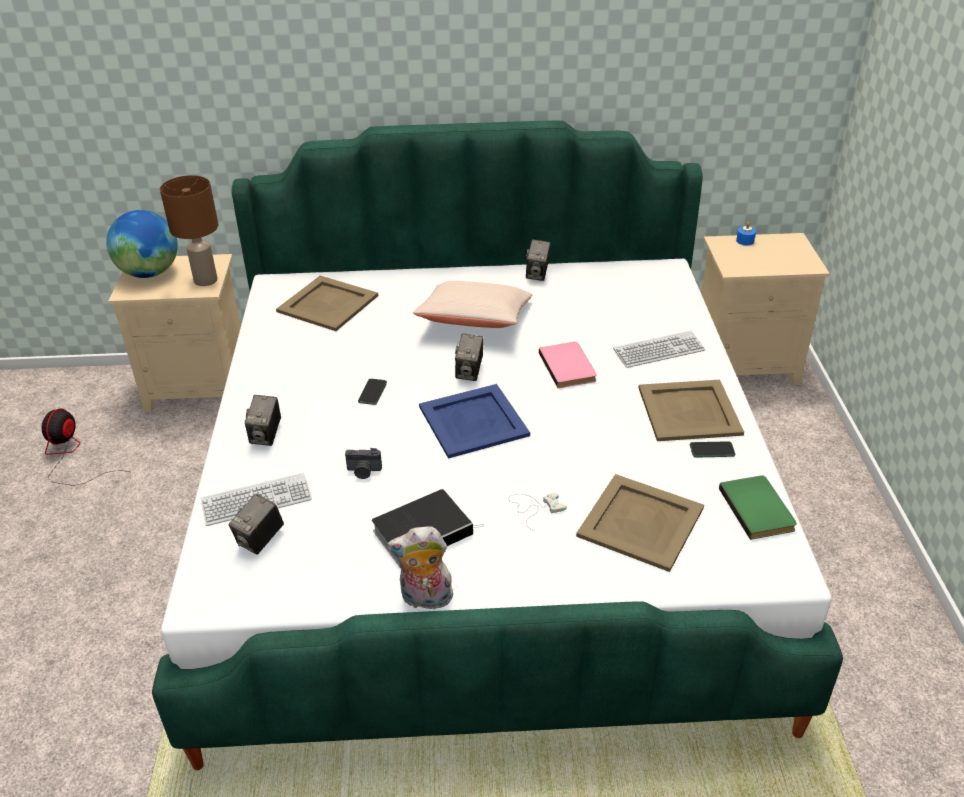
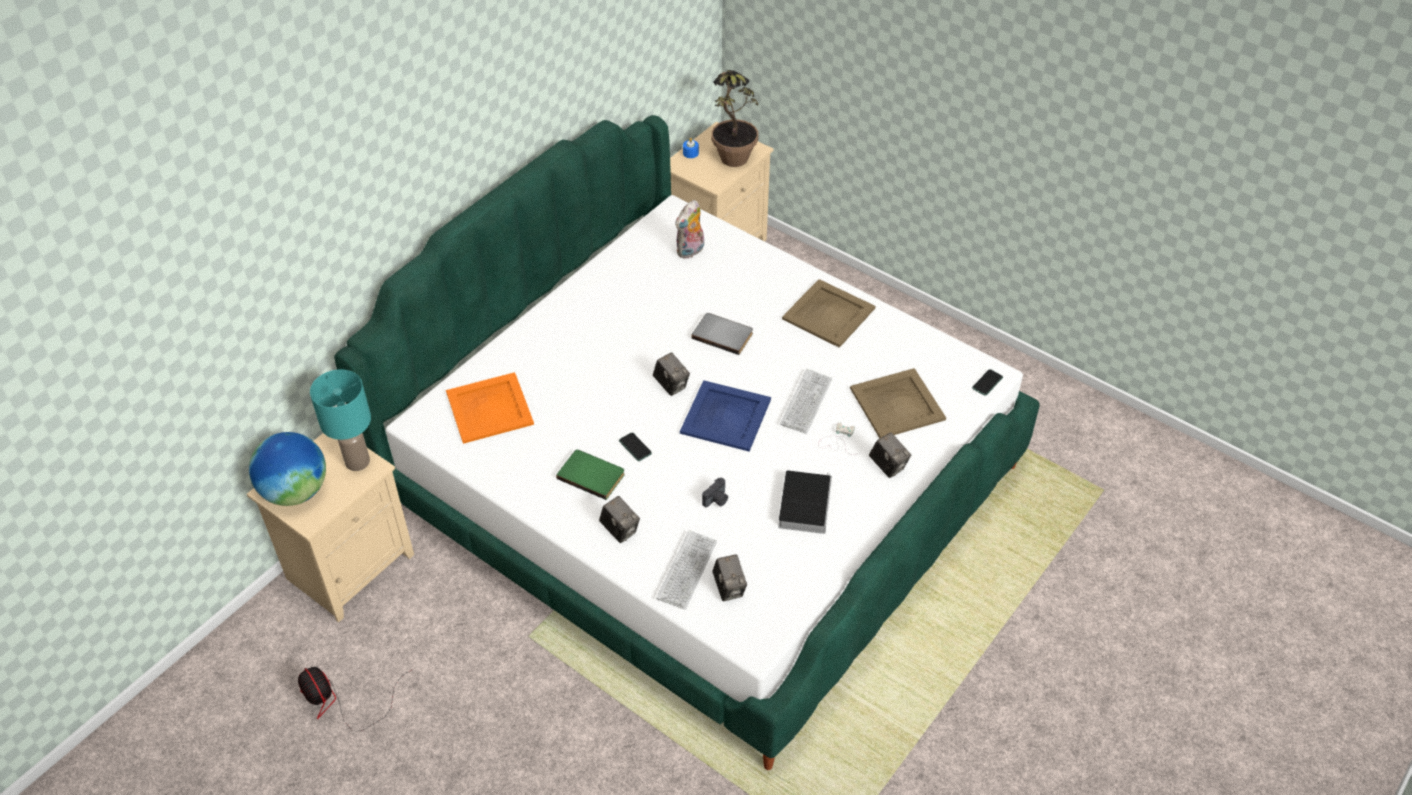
camera: 50 degrees left, 10 degrees up
(205, 280) = (357, 462): brown table lamp -> turquoise table lamp
(327, 304) = (489, 409): beige tray -> orange tray
(425, 599) = (862, 537): plush toy -> plush toy (691, 251)
(475, 321) = (614, 344): beige pillow -> none
(537, 274) = (597, 276): camera -> camera (888, 466)
(569, 367) = (723, 334): pink book -> grey book
(659, 351) = (756, 282): keyboard -> keyboard (806, 402)
(712, 450) = (872, 331): phone -> phone (987, 383)
(759, 509) = (938, 349): green book -> green book (592, 475)
(770, 265) = (731, 165): none -> potted plant

